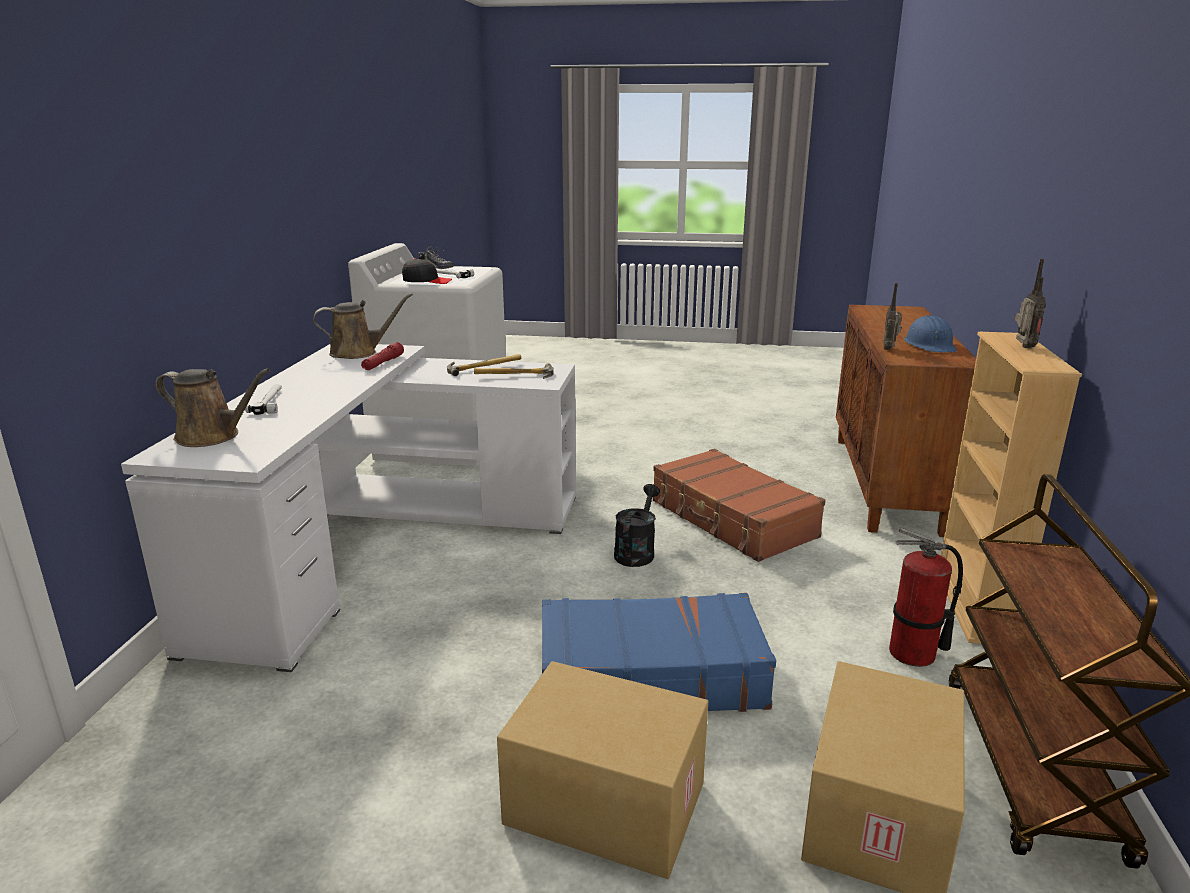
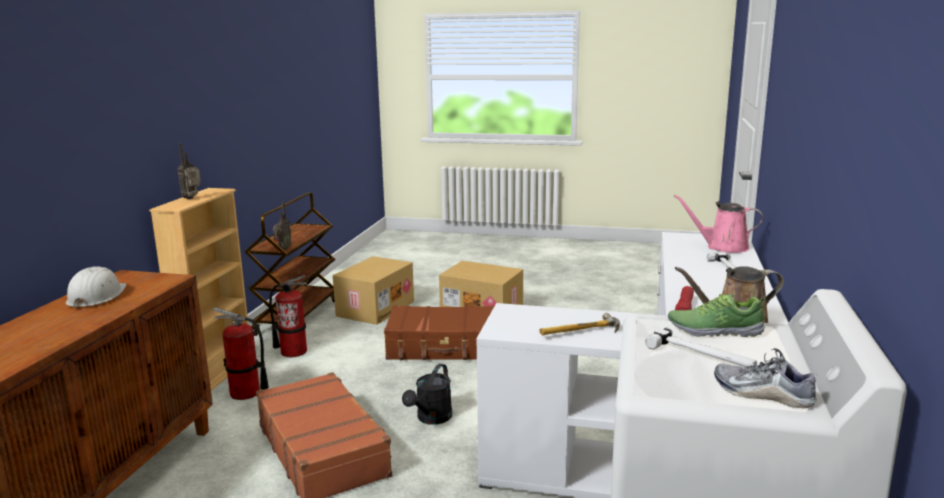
camera: 175 degrees left, 5 degrees down
(212, 436) = (723, 247): brown watering can -> pink watering can
(427, 281) = (714, 330): black cap -> shoe
(515, 377) = (541, 318): hammer -> none
(649, 675) = (449, 347): blue suitcase -> brown suitcase
(889, 349) = (150, 292): radio -> radio (282, 249)
(889, 576) = (245, 393): none -> fire extinguisher
(930, 345) = (96, 296): blue hard hat -> white hard hat

